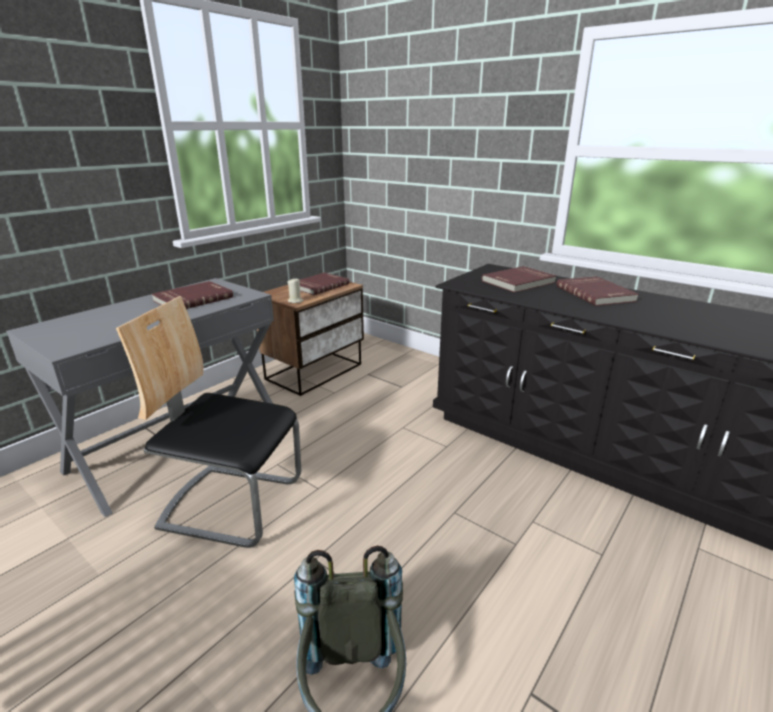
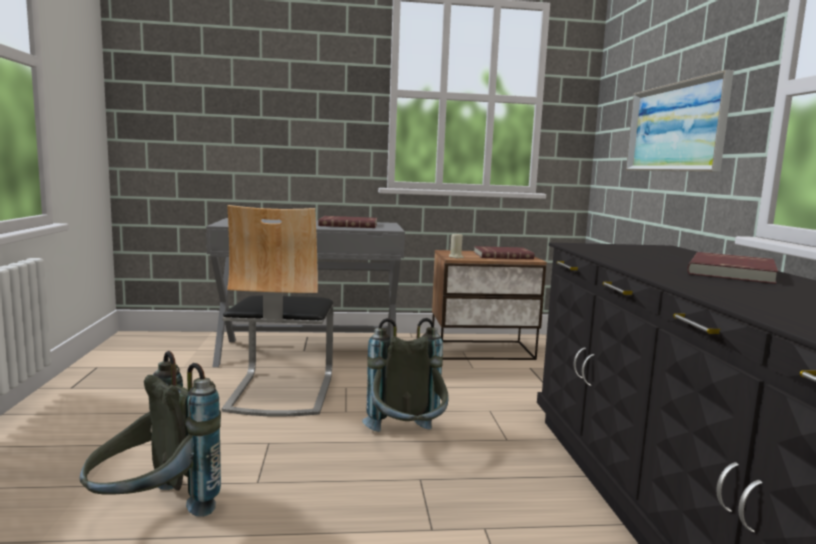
camera: 45 degrees right, 15 degrees down
(232, 503) = (280, 392): chair -> chair turned 150 degrees counterclockwise
(399, 486) = (407, 441): none -> grey backpack
(456, 163) = (675, 127): none -> picture
(519, 282) = (656, 254): red book -> none

